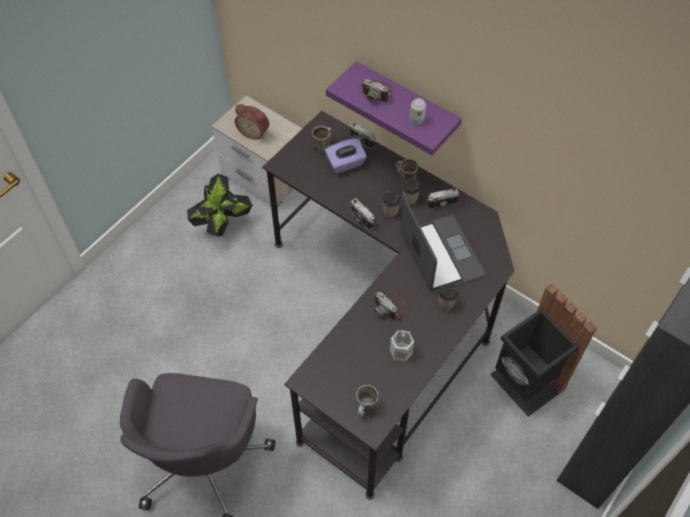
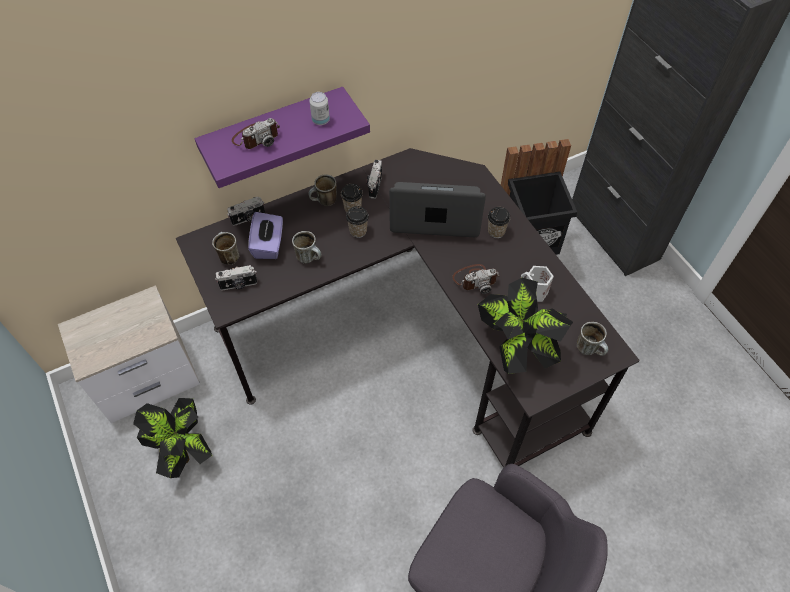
camera: 65 degrees left, 0 degrees up
(254, 132) = (121, 336): alarm clock -> none
(340, 355) = (516, 348): none -> potted plant
(348, 192) = (310, 258): none -> mug
(361, 219) = (353, 260): camera -> camera (238, 285)

